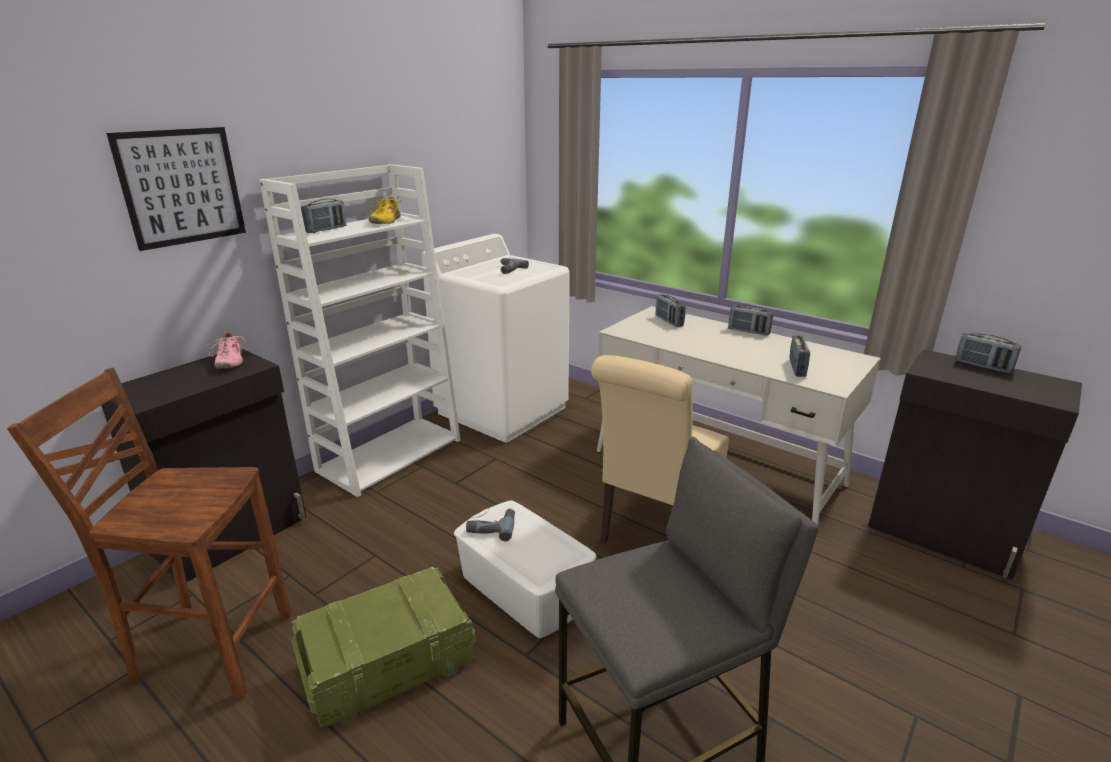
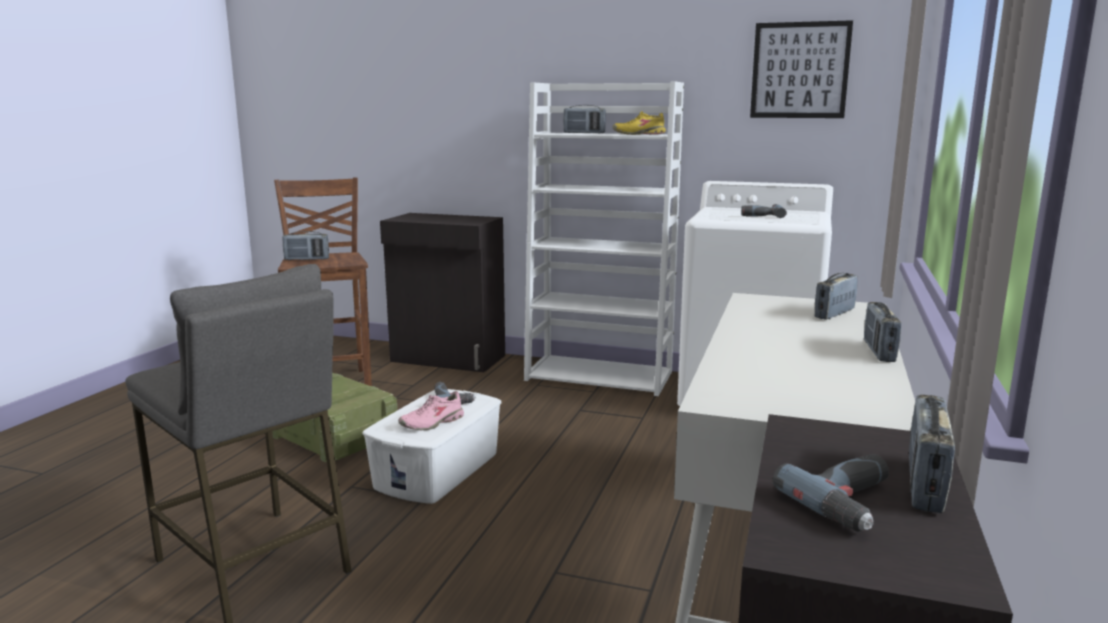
camera: 70 degrees right, 10 degrees down
(182, 187) = (490, 83): picture -> picture (800, 70)
(229, 361) = (474, 219): pink shoe -> pink shoe (432, 423)
(653, 529) = (582, 525): beige chair -> none
(797, 368) = (759, 381): radio -> radio (307, 259)
(1008, 382) = (853, 503): none -> power drill

